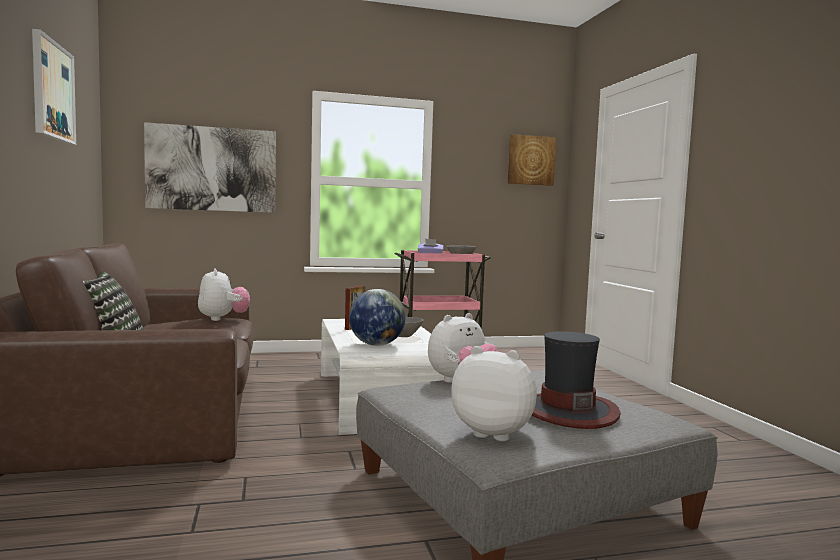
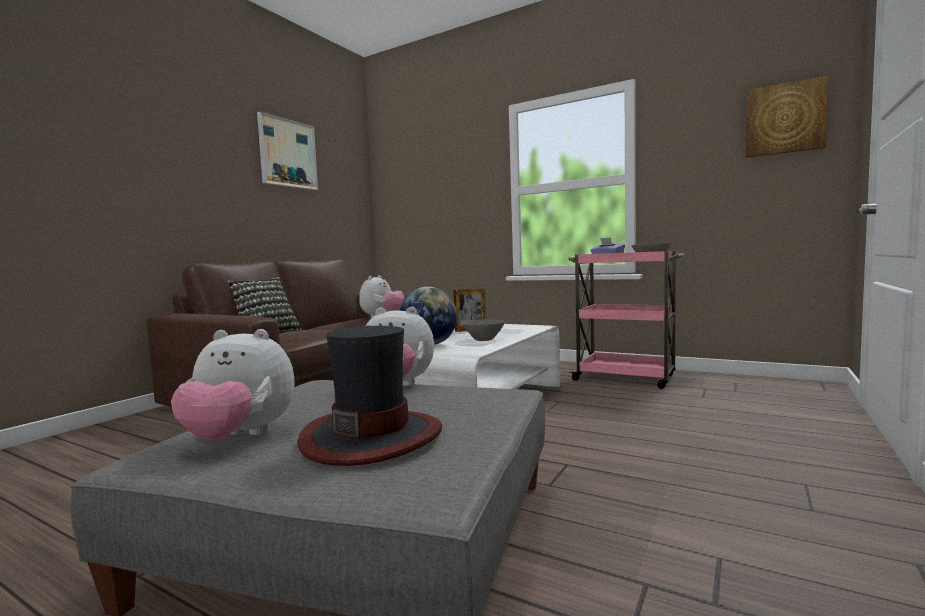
camera: 45 degrees right, 0 degrees up
(212, 169) = (436, 195): picture -> none
(494, 433) = (239, 438): plush toy -> plush toy turned 120 degrees clockwise

